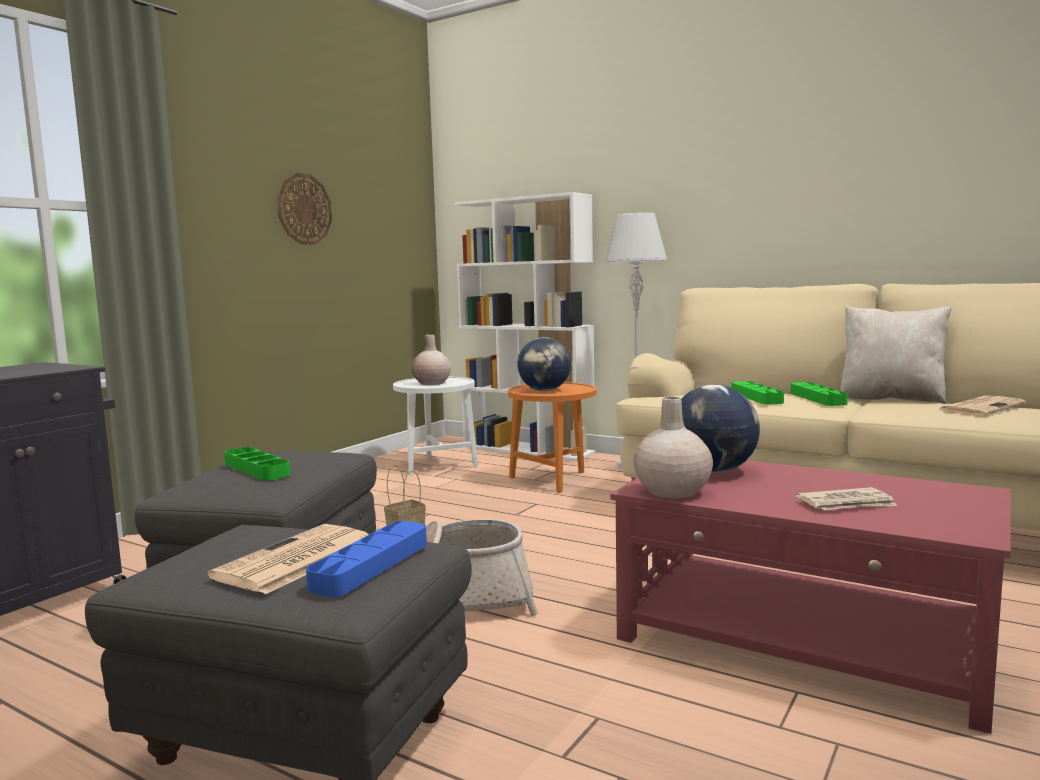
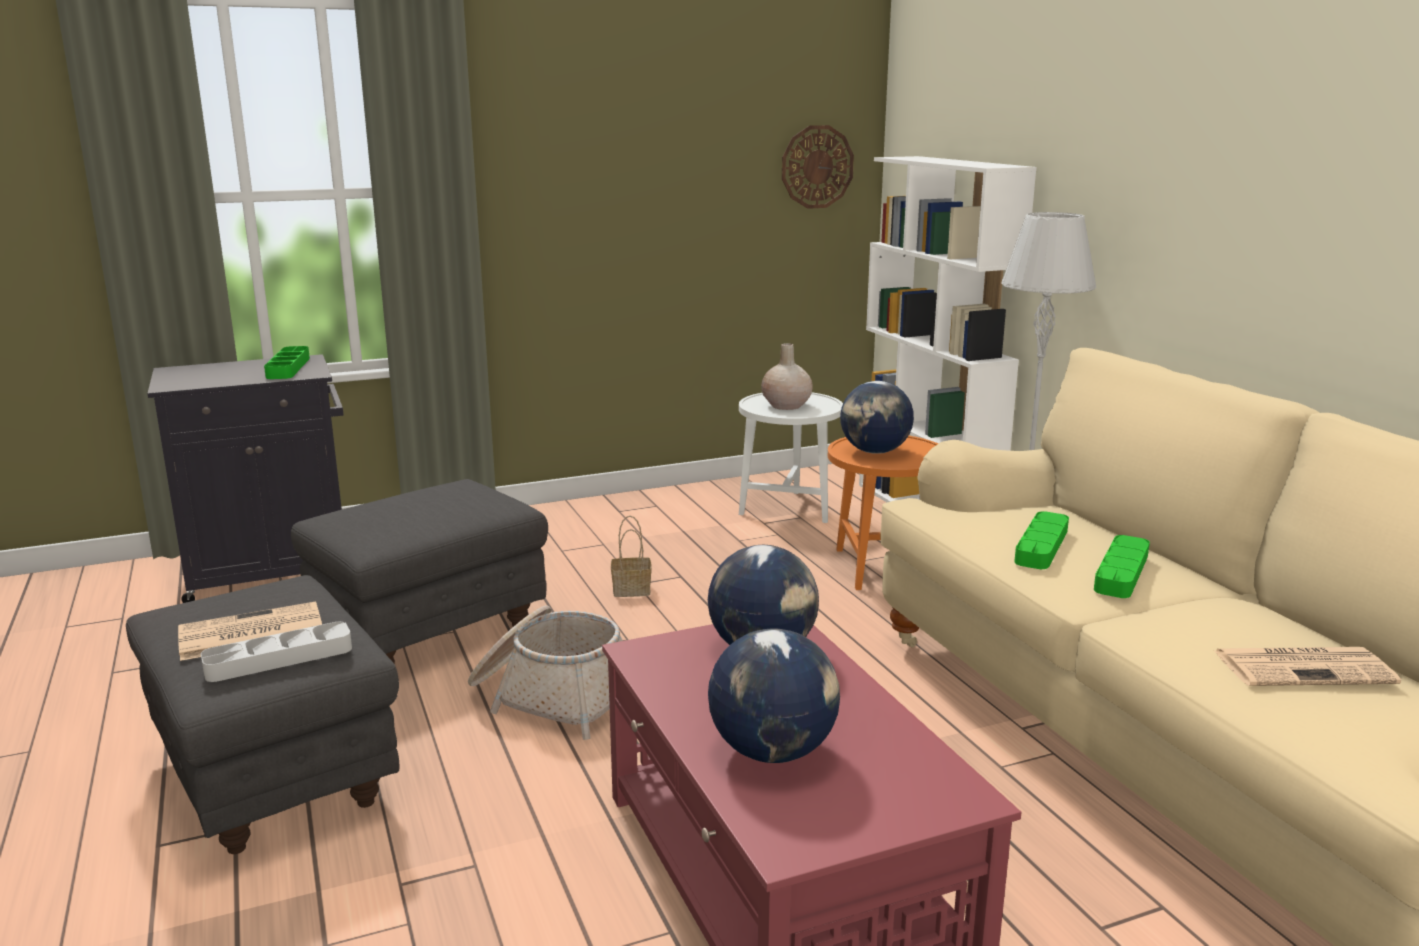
camera: 35 degrees right, 10 degrees up
(256, 469) = (410, 508): green tray -> green tray (288, 368)
(304, 209) = (658, 173): wall clock -> wall clock (817, 167)
(371, 565) = (279, 658): blue tray -> grey tray
(672, 492) = (654, 665): beige vase -> none
(847, 504) = (773, 752): newspaper -> globe
(891, 399) = (1246, 603): beige pillow -> none

